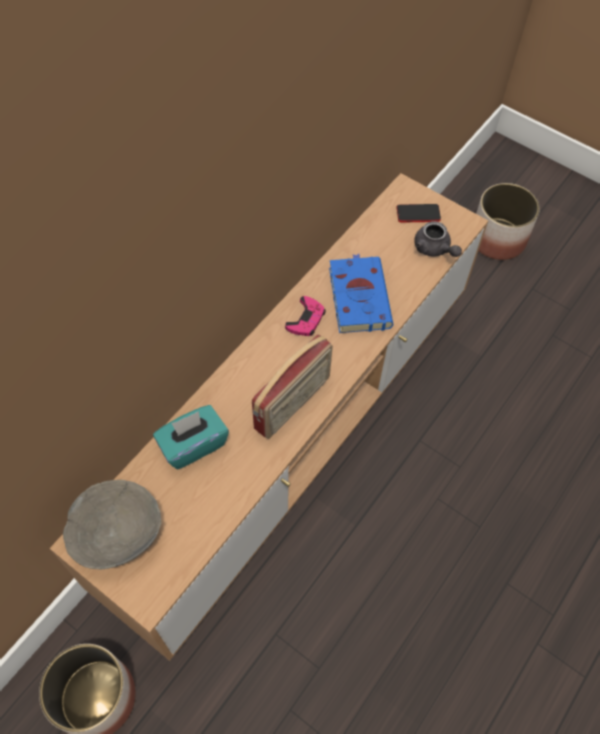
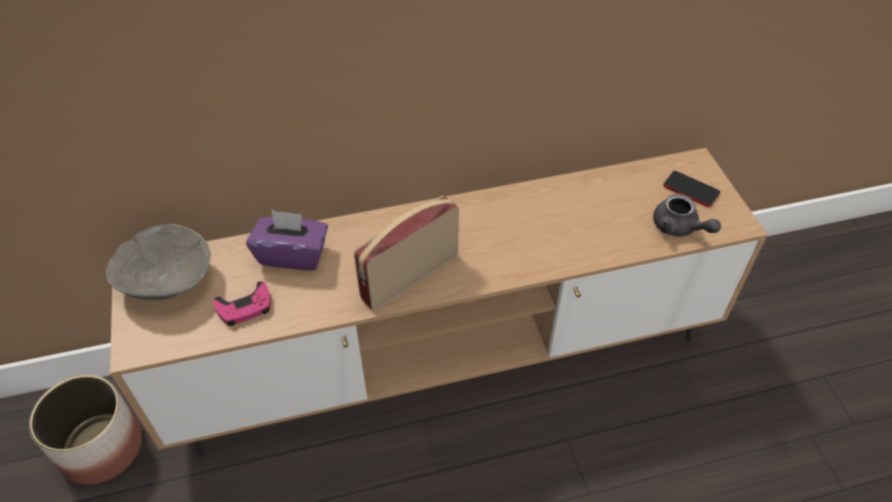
camera: 40 degrees right, 10 degrees down
(193, 445) = (292, 254): turquoise tissue box -> purple tissue box
(293, 403) = (409, 276): radio -> radio turned 150 degrees clockwise
(306, 319) = (489, 216): pink game controller -> pink game controller (245, 307)
(358, 296) = (559, 225): blue book -> none
(434, 249) = (679, 228): grey teapot -> grey teapot turned 45 degrees counterclockwise
(498, 240) = (819, 308): planter -> none

